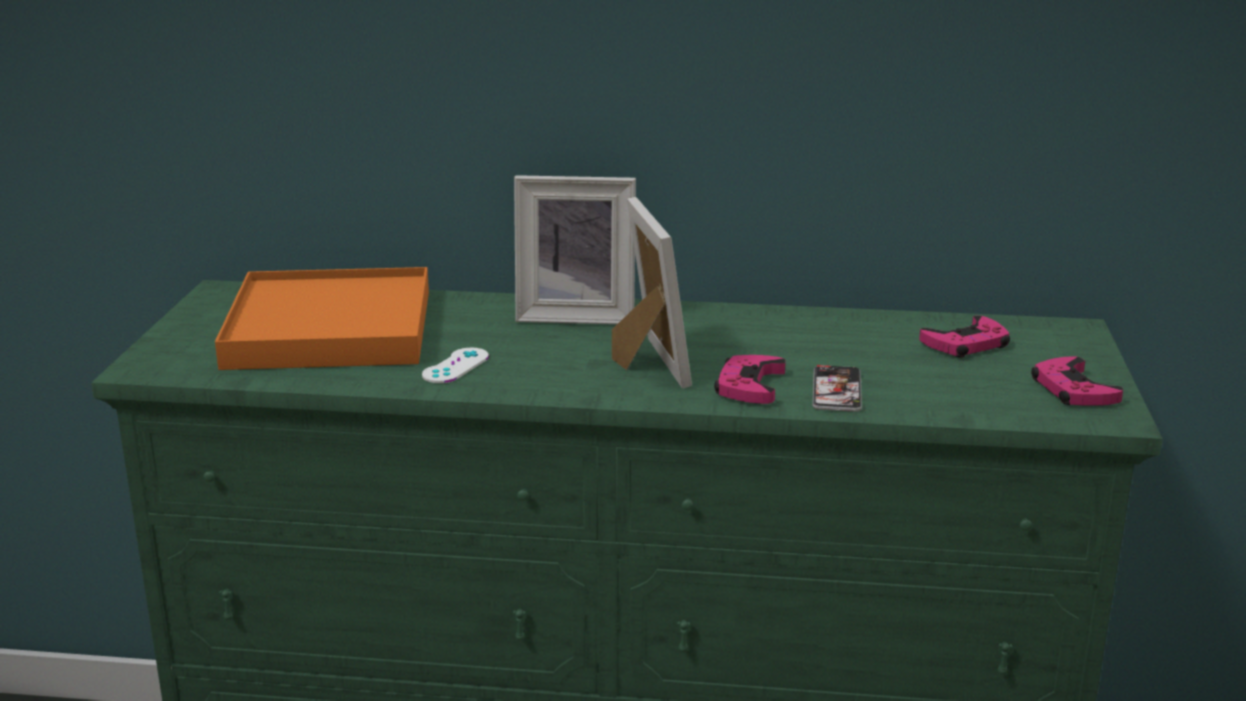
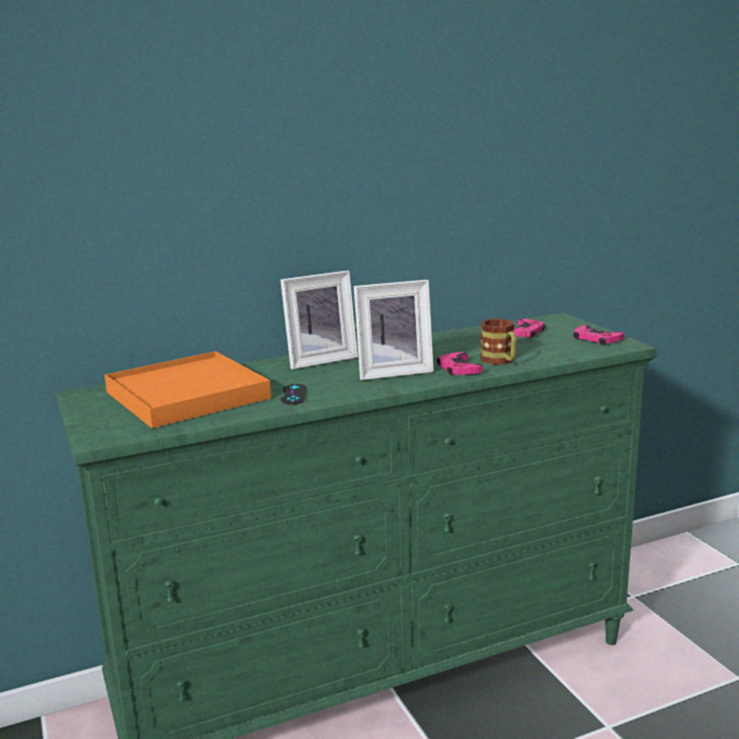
camera: 30 degrees left, 5 degrees down
(455, 366) = (293, 394): white game controller -> black game controller
(645, 364) = (393, 372): picture frame -> picture frame turned 120 degrees clockwise
(836, 390) = (500, 361): phone -> mug

